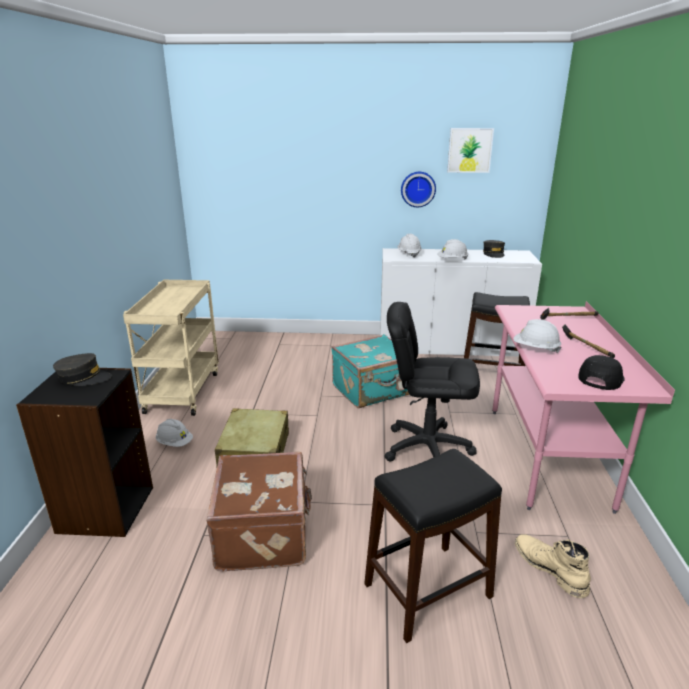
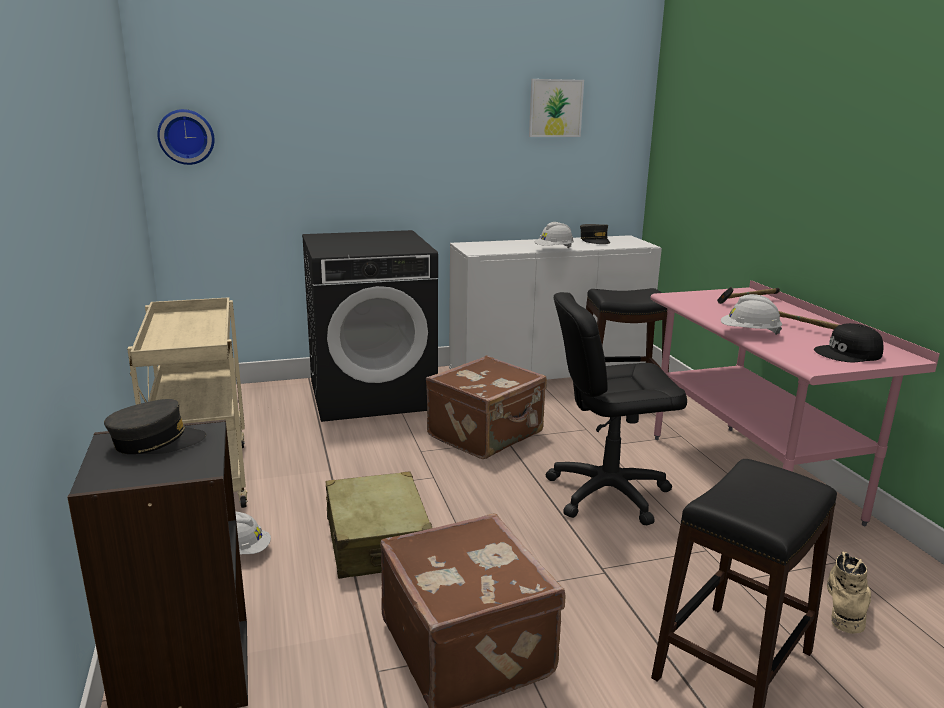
camera: 20 degrees left, 5 degrees down
(316, 350) = (372, 394): none -> black washing machine
(372, 390) = (487, 435): turquoise suitcase -> brown suitcase
(409, 254) = (492, 246): white hard hat -> none
(418, 189) = (493, 159): wall clock -> wall clock (186, 137)
(549, 568) = (846, 602): beige boot -> beige boot turned 75 degrees clockwise
(600, 378) = (848, 353): black cap -> black cap turned 120 degrees counterclockwise

